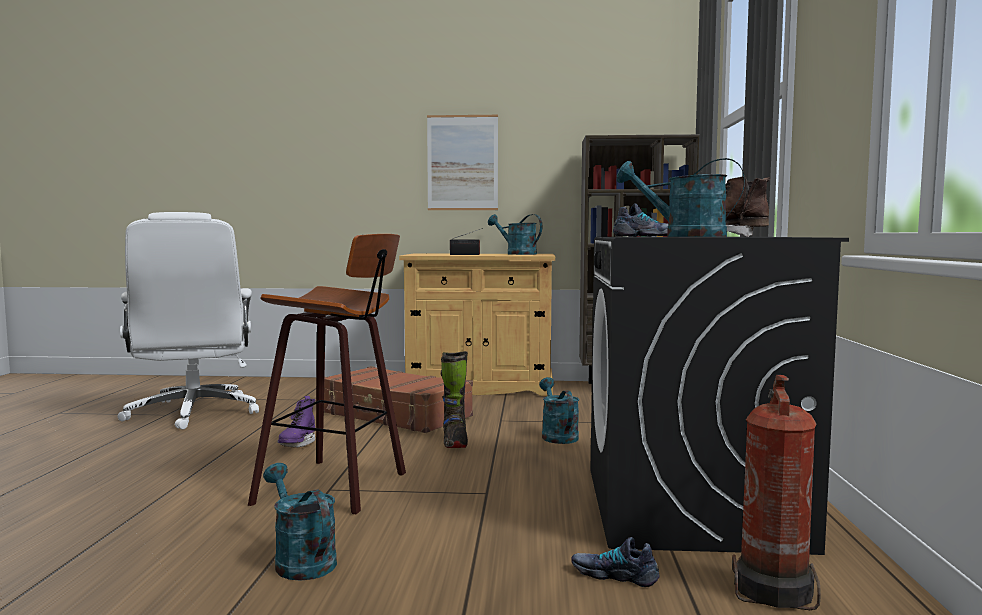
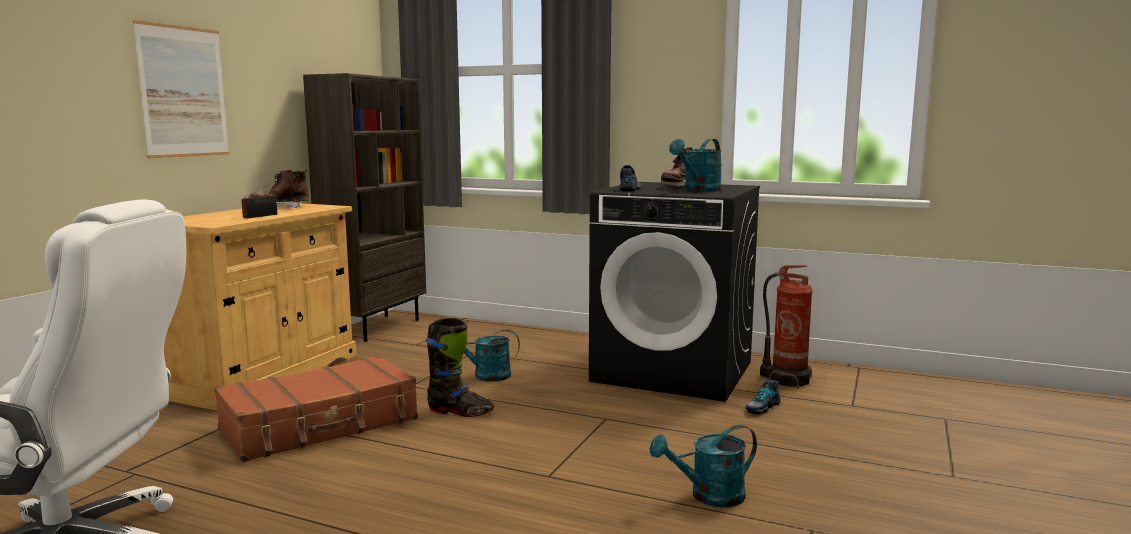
camera: 70 degrees left, 5 degrees up
(297, 444) = (373, 484): purple boot -> none
(338, 486) = (544, 471): stool -> none
(516, 254) = (280, 207): turquoise watering can -> brown boot

